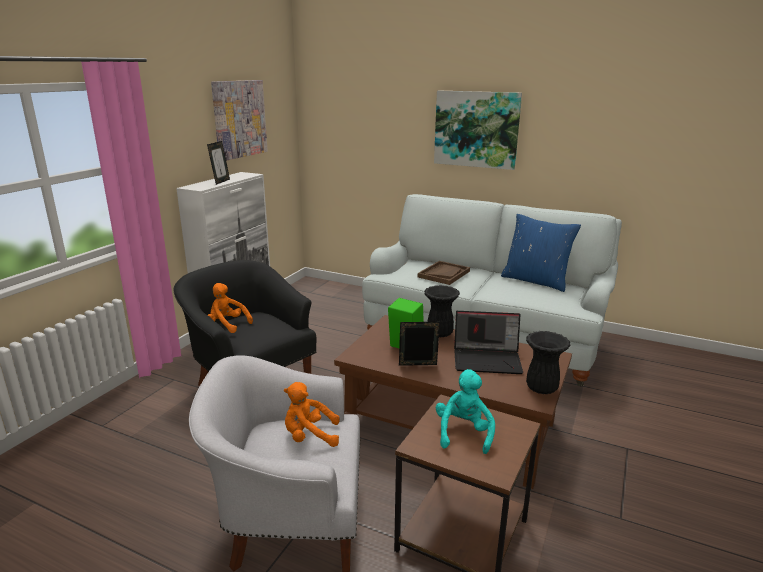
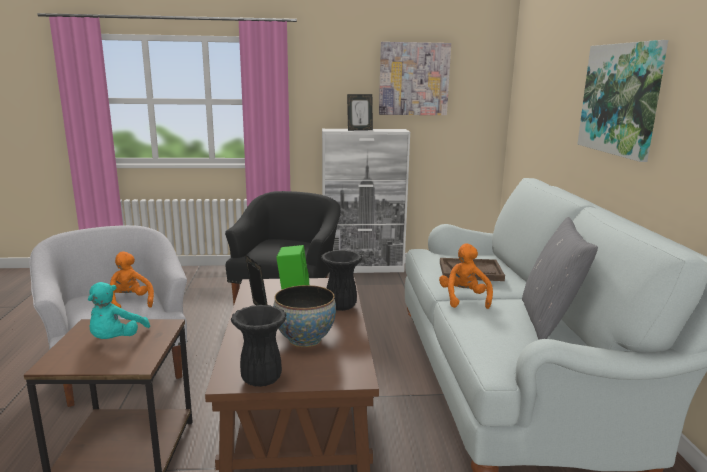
camera: 60 degrees right, 5 degrees down
(227, 325) = (275, 240): orange plush toy -> orange plush toy (464, 299)
(463, 433) = (116, 340): turquoise plush toy -> turquoise plush toy turned 120 degrees clockwise
(488, 359) = (305, 339): laptop -> bowl
(536, 281) = (548, 321): blue pillow -> grey pillow

